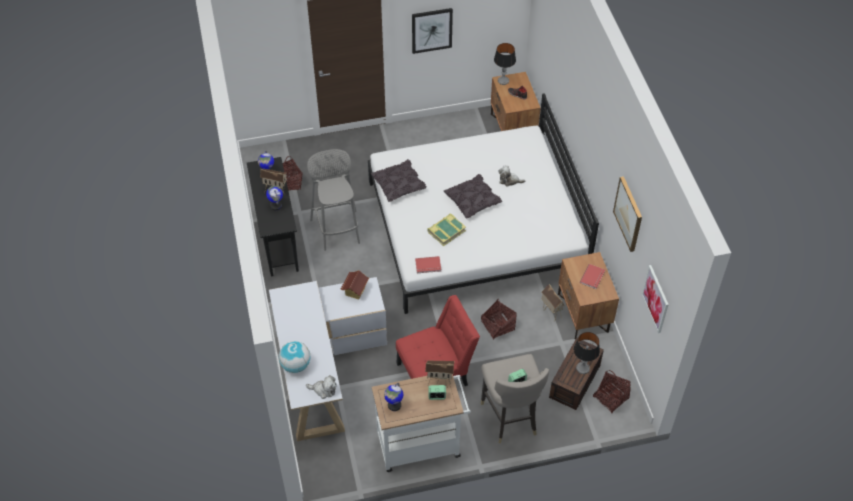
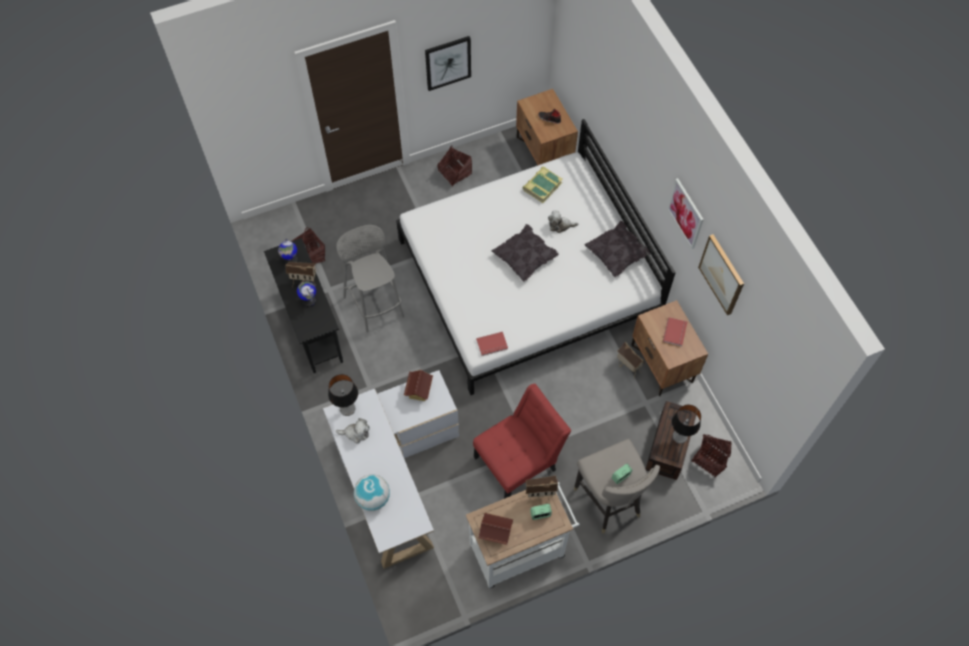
camera: 10 degrees left, 10 degrees up
(323, 390) = (411, 523): plush toy -> plush toy (356, 433)
(394, 405) = (495, 533): globe -> toy house
(399, 185) = (439, 249): black pillow -> black pillow (617, 253)
(446, 231) = (503, 299): book -> book (542, 186)
(498, 326) = (574, 393): basket -> basket (455, 172)
(503, 81) = (530, 103): table lamp -> table lamp (347, 409)
(655, 299) = (766, 370): picture -> picture (686, 213)

